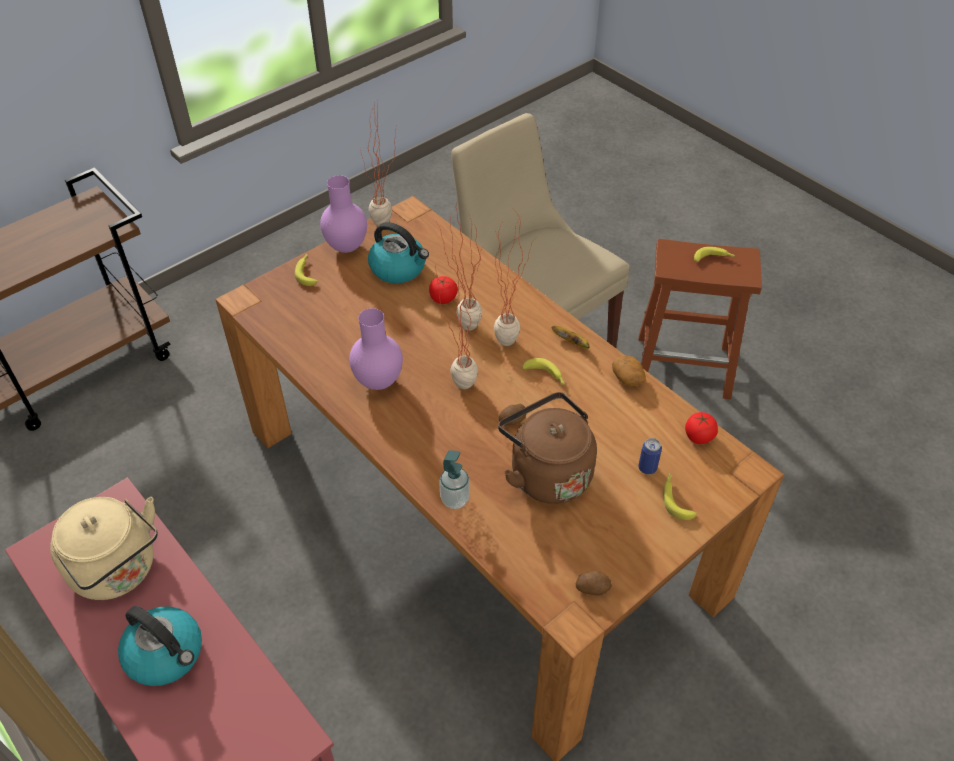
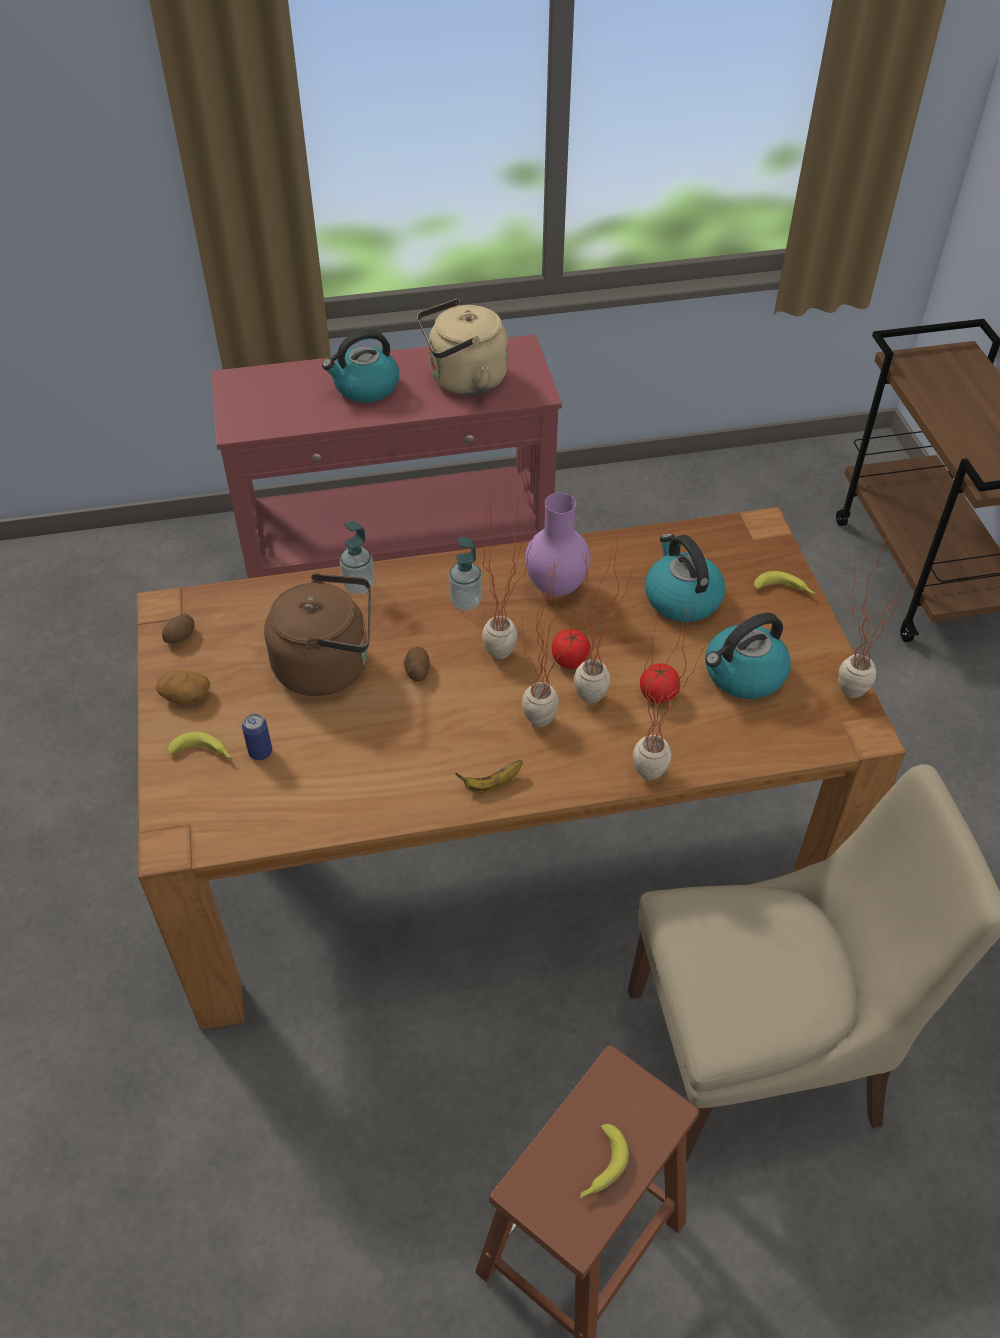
camera: 120 degrees right, 0 degrees up
(346, 316) = (681, 598): none -> kettle
(347, 248) = (814, 641): purple vase -> none
(427, 425) = (466, 602): none -> soap dispenser
(500, 279) = (659, 768): none -> potted plant
(545, 376) = (458, 731): banana -> none
(628, 378) = (393, 809): potato -> potato (185, 696)
(698, 436) = (256, 826): tomato -> tomato (570, 660)

